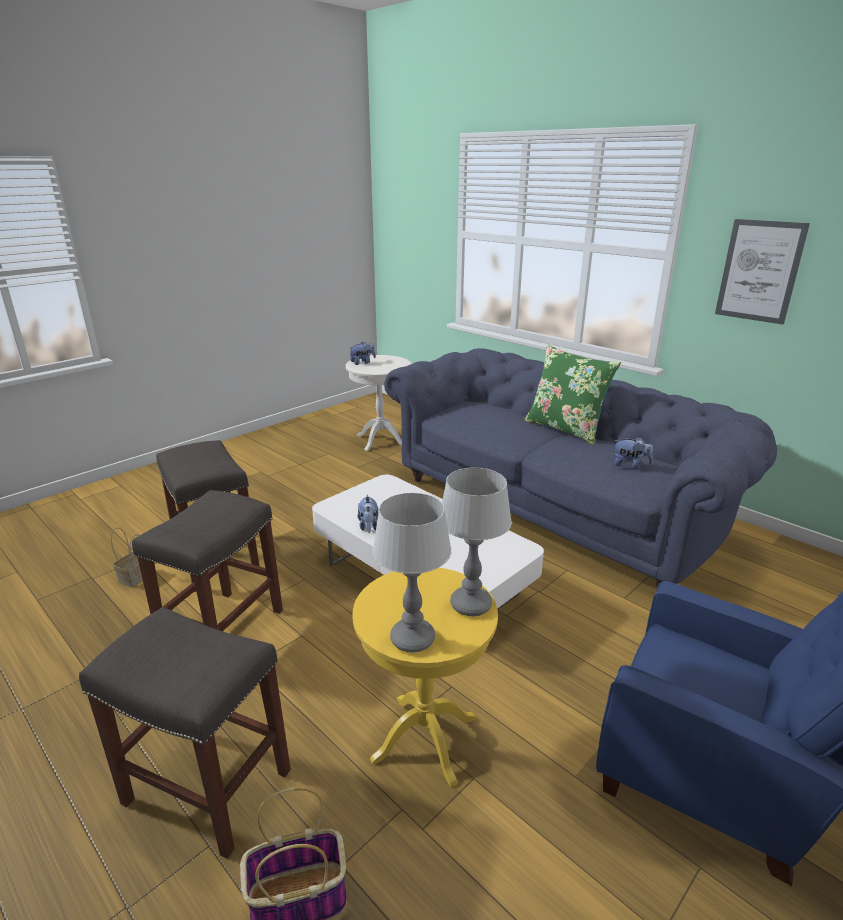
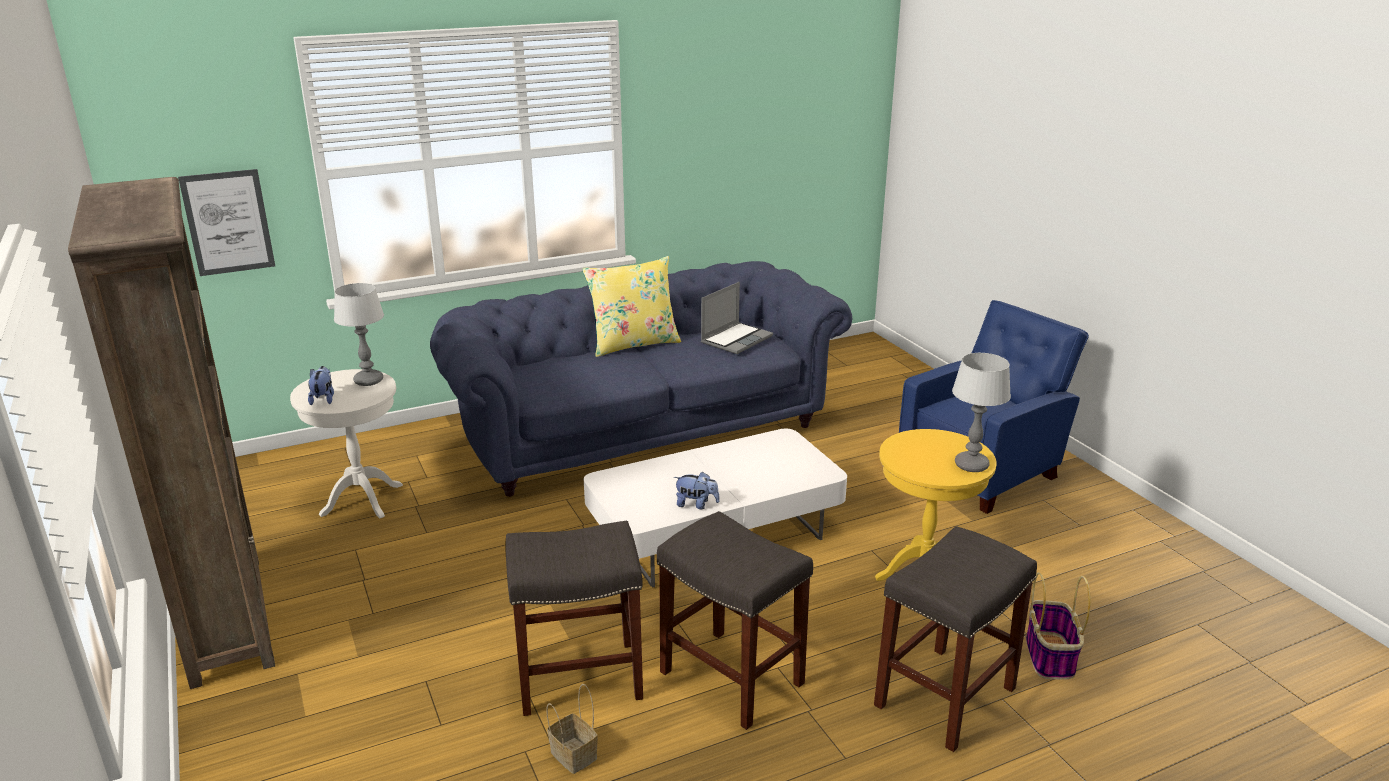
camera: 70 degrees left, 0 degrees up
(254, 442) = (227, 617): none -> brown bookcase
(471, 605) = (938, 437): table lamp -> table lamp (369, 381)
(565, 428) = (633, 344): green pillow -> yellow pillow
(630, 465) = (736, 339): plush toy -> laptop
(759, 271) = (696, 142): picture -> picture (228, 222)

